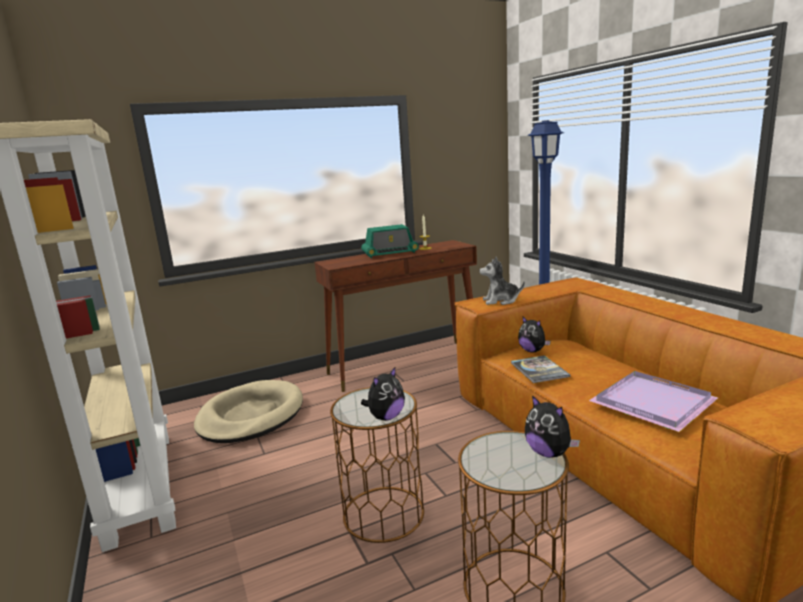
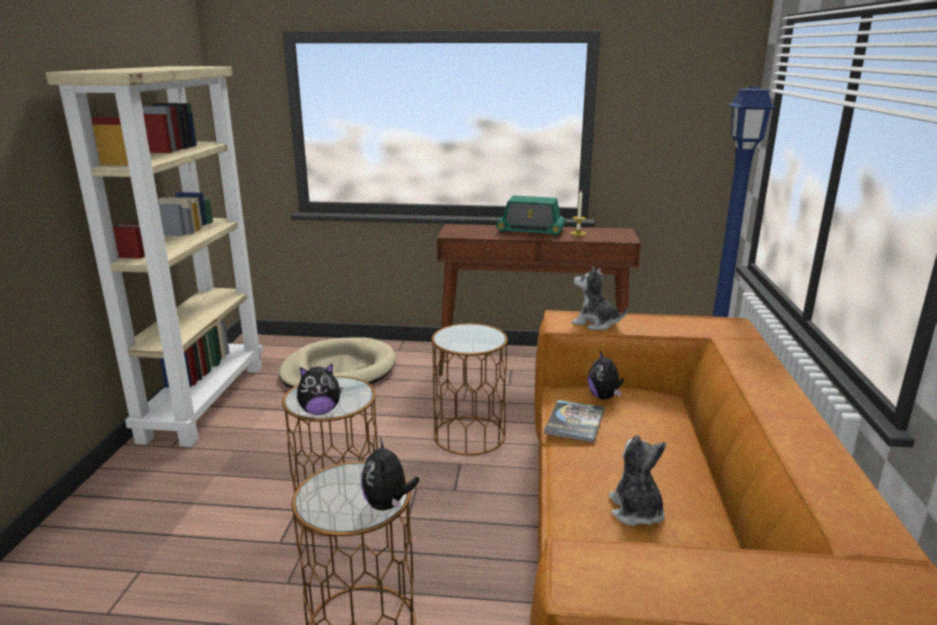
camera: 30 degrees right, 5 degrees up
(418, 422) = (469, 435): none -> brown side table
(653, 404) = (636, 511): purple tray -> plush toy

